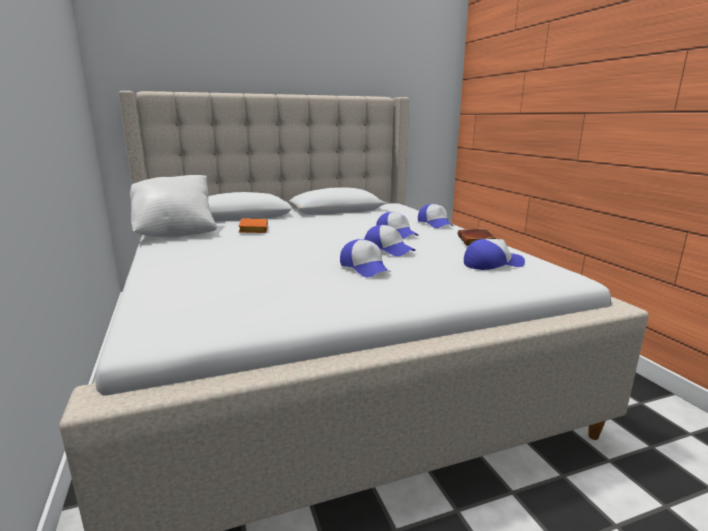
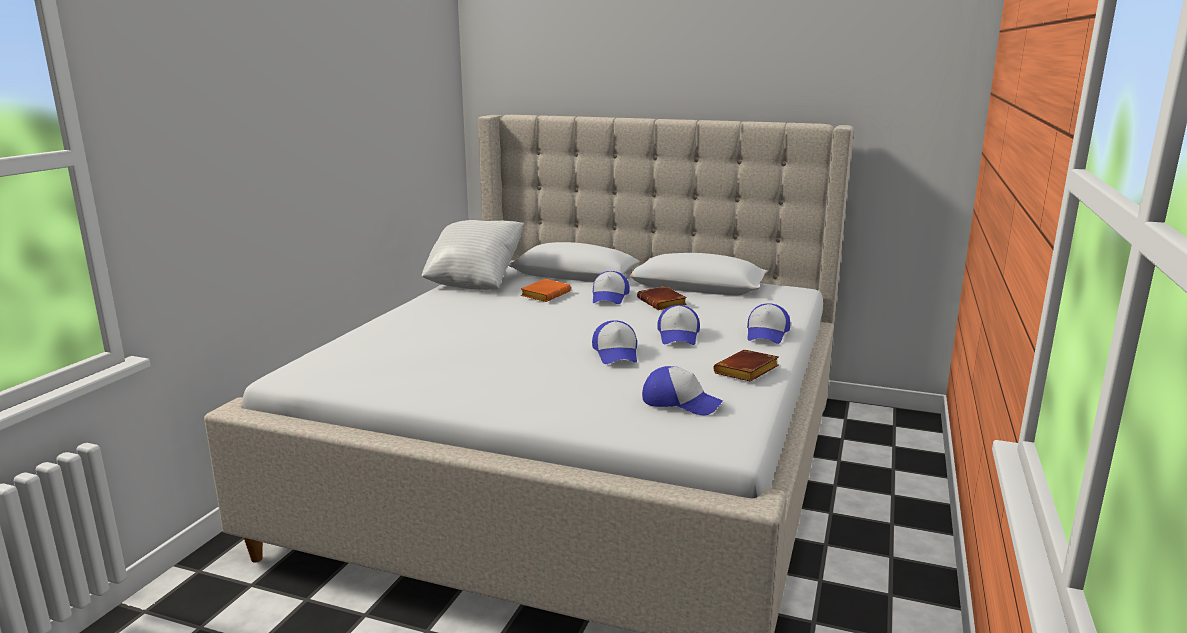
camera: 40 degrees right, 0 degrees up
(342, 220) = (663, 303): none -> brown book
(365, 268) = (543, 367): cap -> cap (609, 297)

